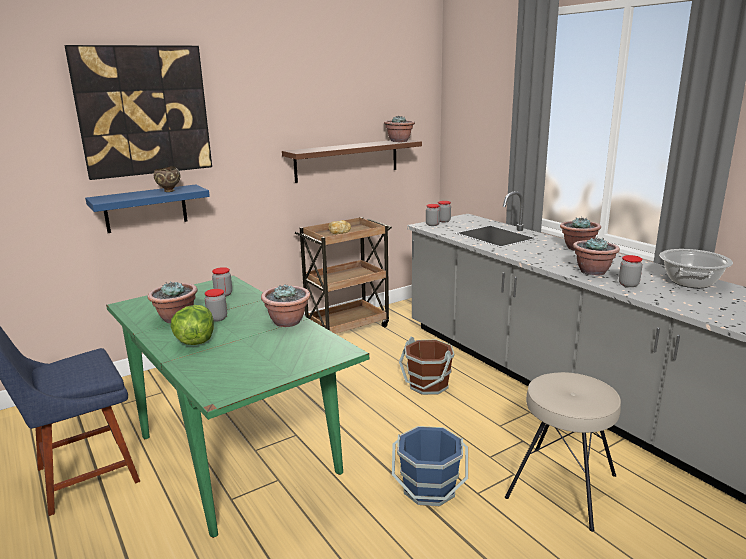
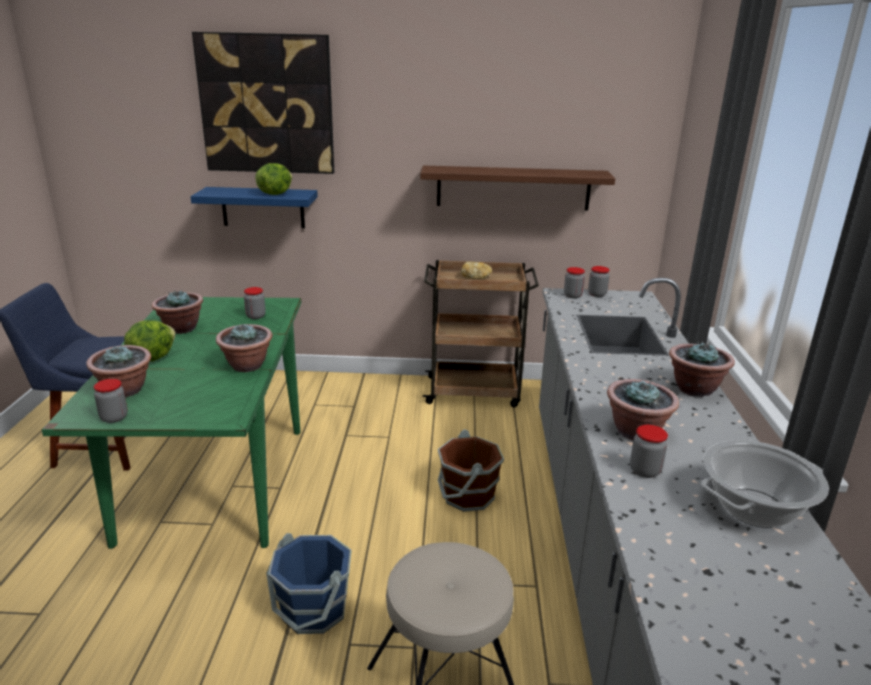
camera: 35 degrees right, 5 degrees up
(169, 191) = (274, 194): brown bowl -> lettuce
(217, 318) = (207, 340): jar -> jar (114, 417)
(399, 141) = (587, 173): potted plant -> potted plant (125, 390)

